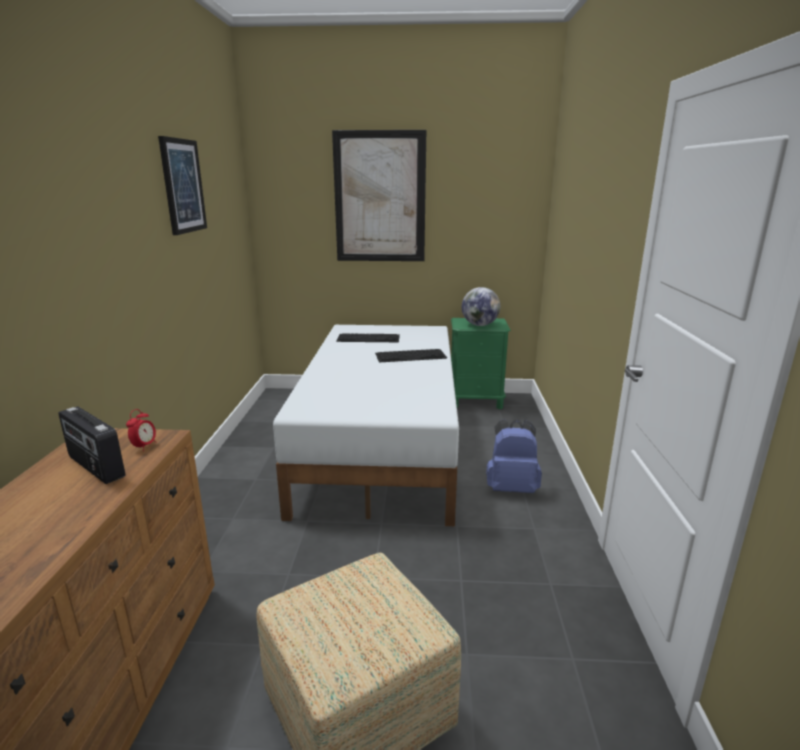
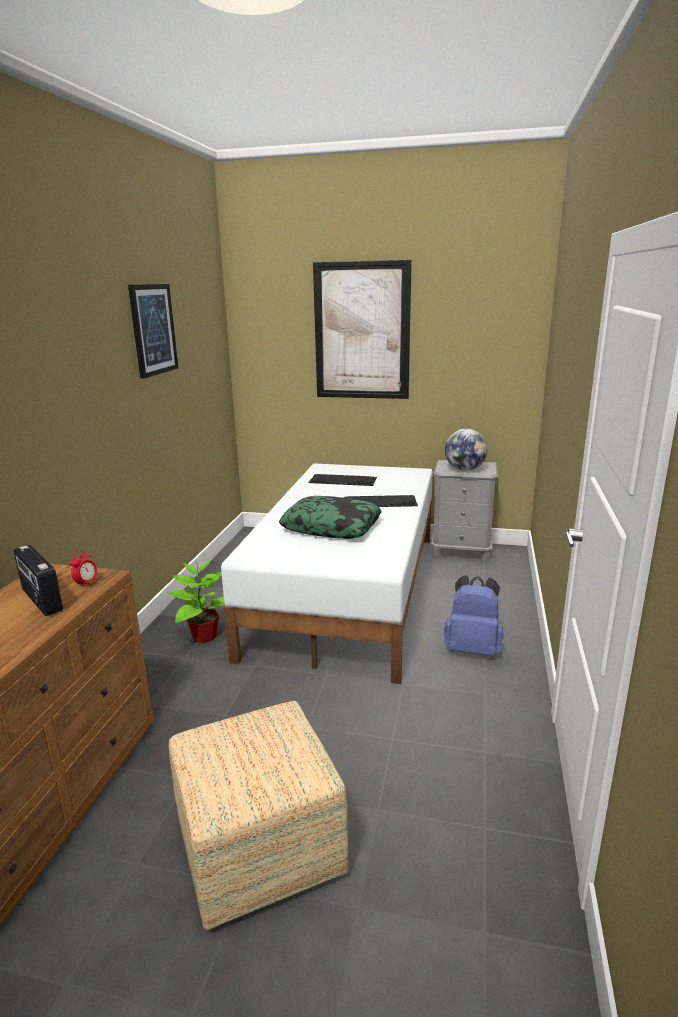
camera: 10 degrees right, 0 degrees up
(249, 496) = (203, 636): none -> potted plant
(373, 380) = (331, 527): none -> pillow
(476, 401) = (461, 552): green nightstand -> grey nightstand

